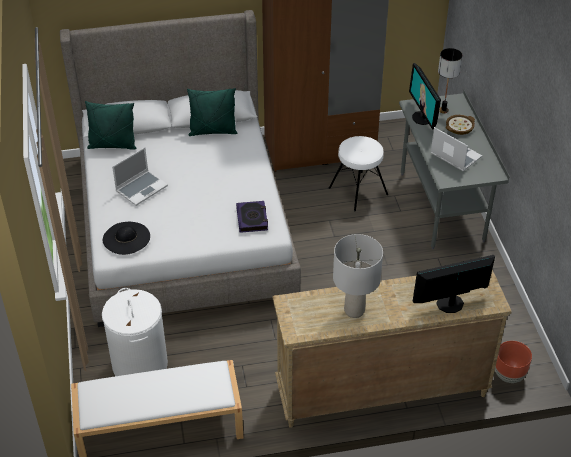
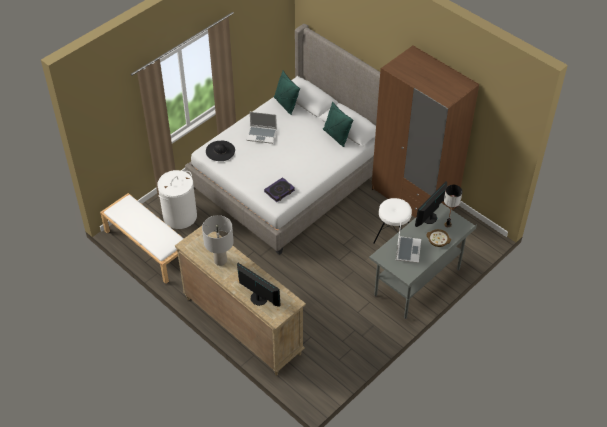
camera: 55 degrees right, 5 degrees up
(509, 375) = (301, 380): brown planter -> none

